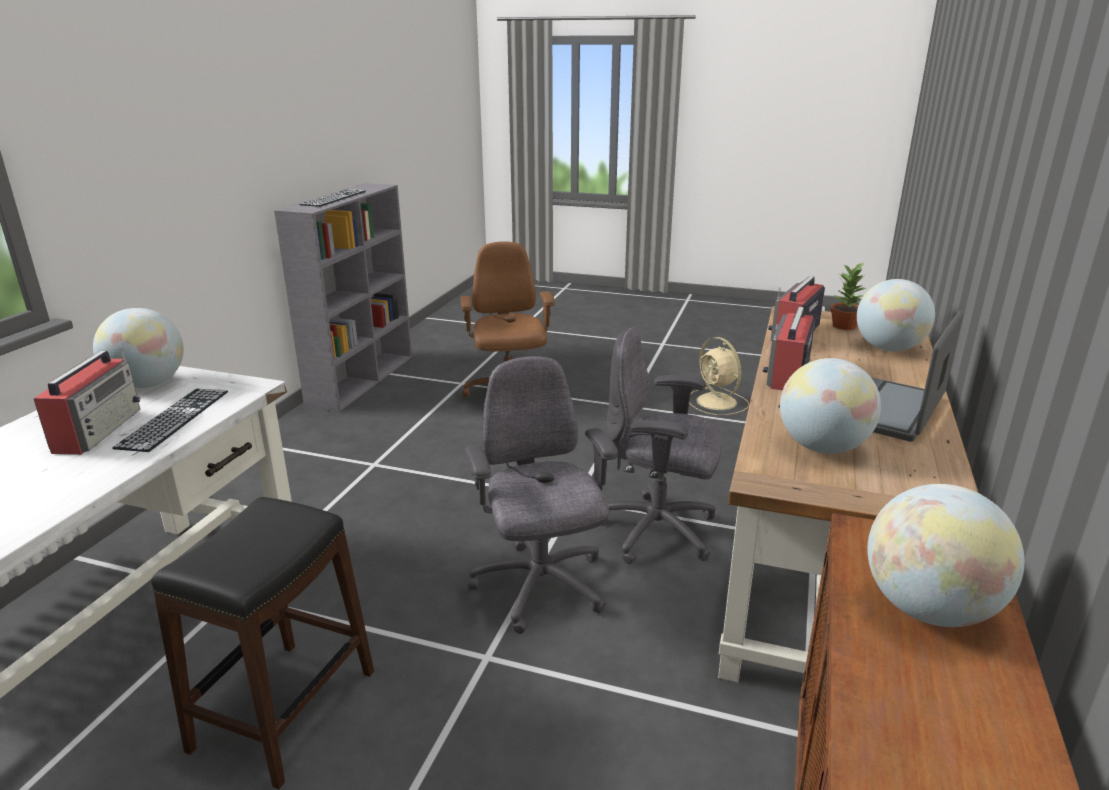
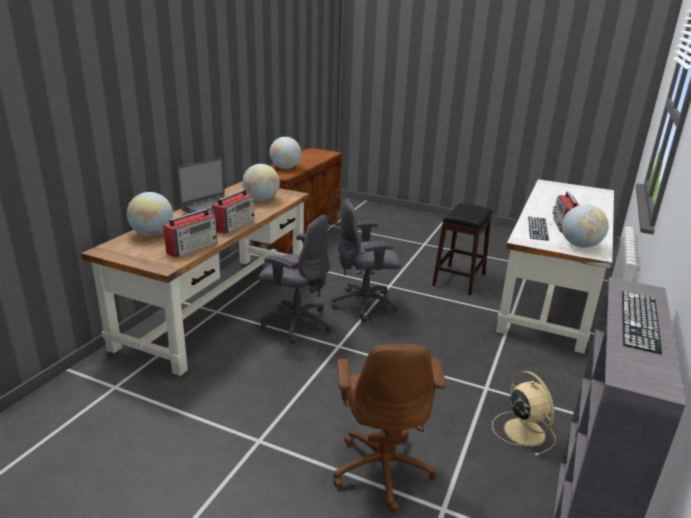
camera: 175 degrees left, 0 degrees up
(540, 588) = (365, 304): grey office chair -> grey office chair turned 90 degrees clockwise
(717, 402) = (164, 436): beige fan -> beige fan (523, 431)
(845, 326) = (147, 251): potted plant -> none

